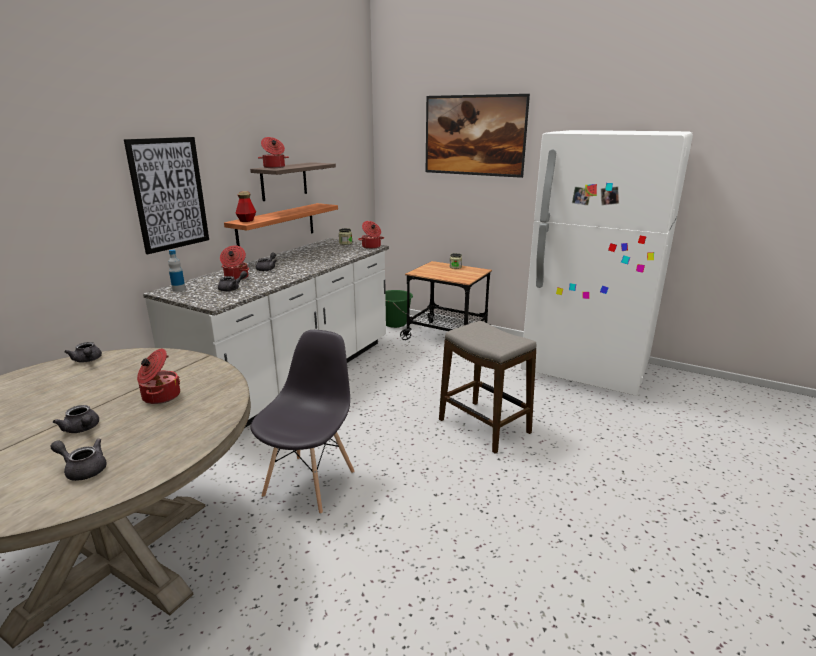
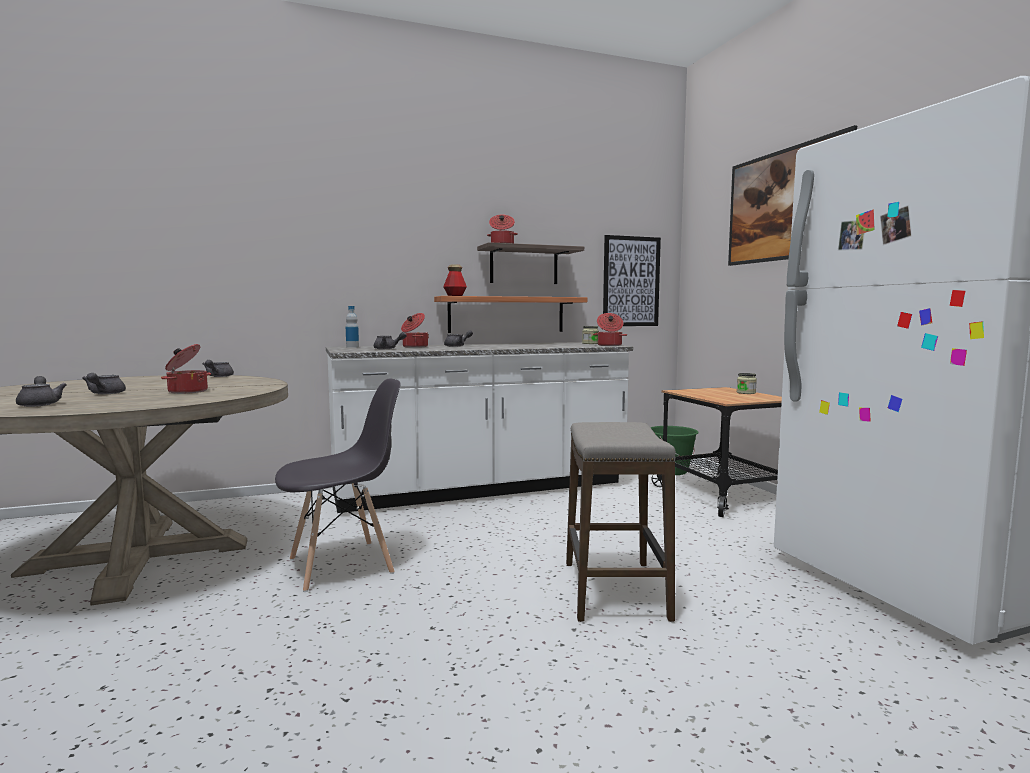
camera: 40 degrees right, 15 degrees down
(169, 194) = (373, 258): picture -> picture (631, 281)

